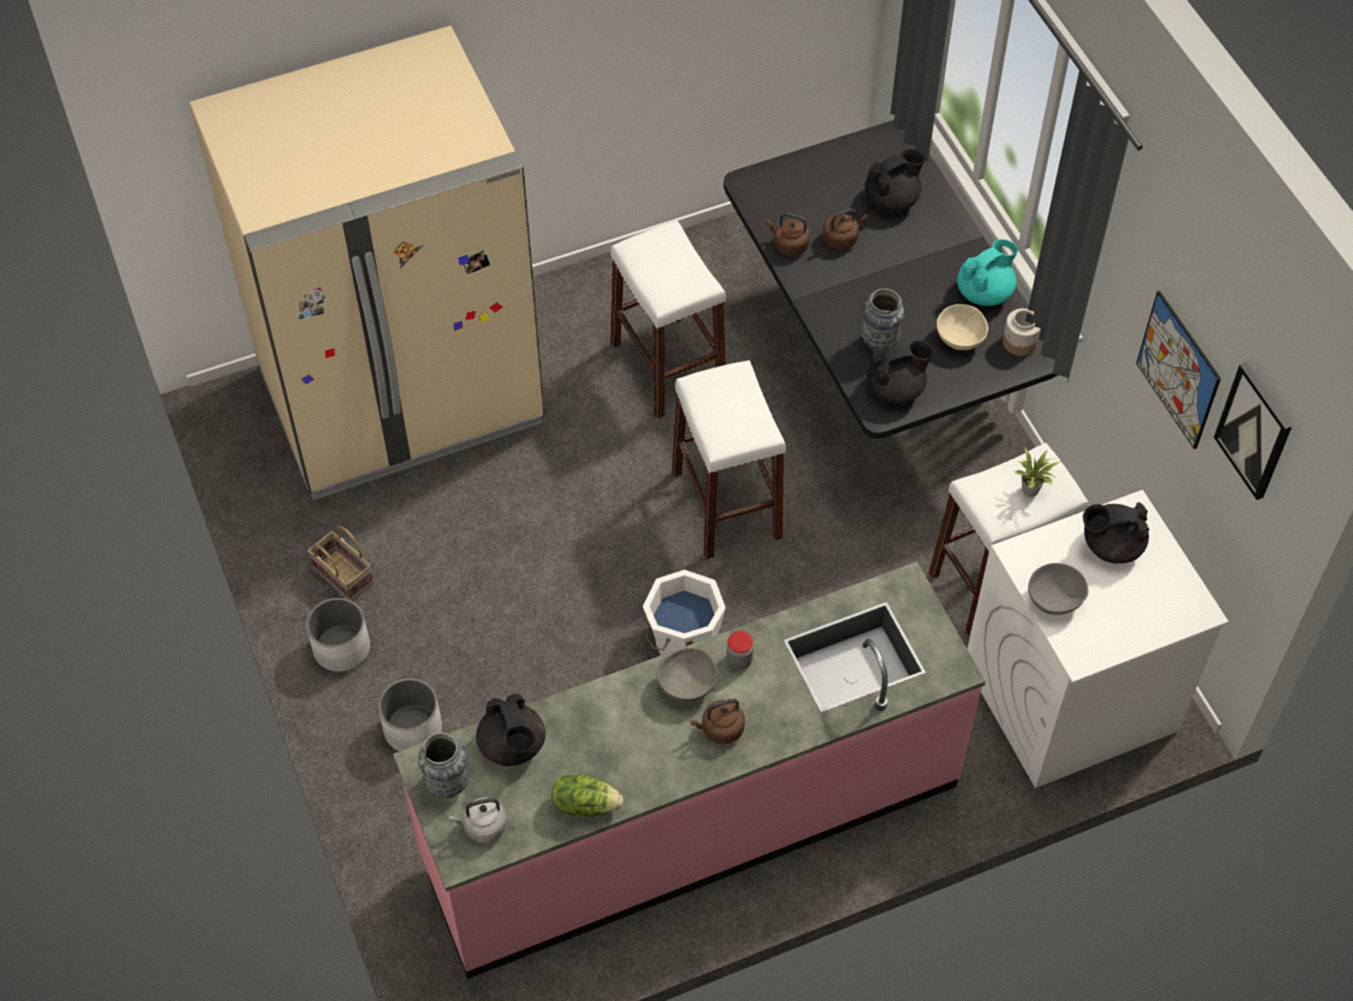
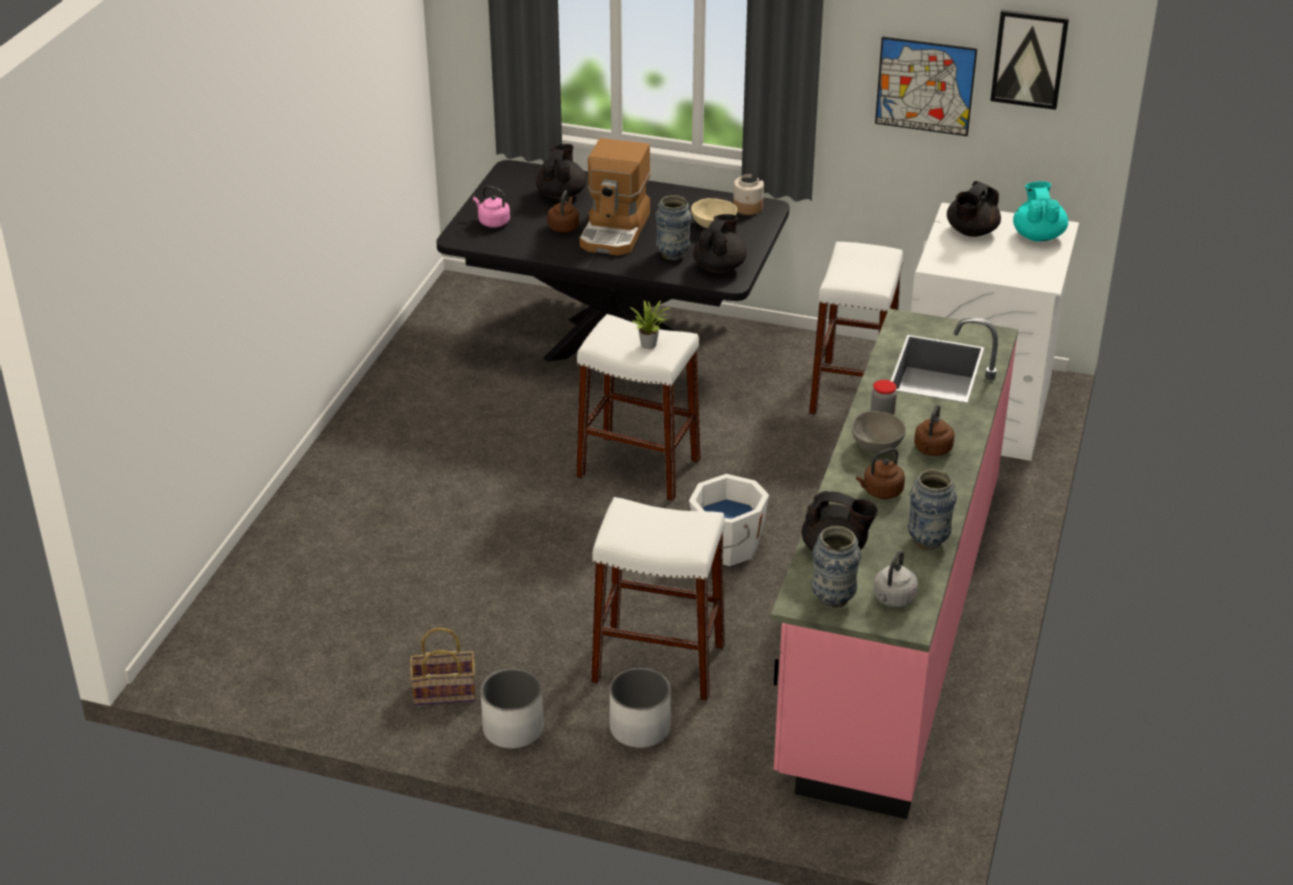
camera: 50 degrees left, 20 degrees down
(402, 398) = (319, 572): beige fridge -> none
(585, 804) = (928, 540): lettuce -> vase
(668, 366) = (482, 431): white stool -> white stool (658, 663)
(789, 245) = (537, 248): brown kettle -> brown kettle (880, 492)
(796, 187) = (492, 222): none -> pink kettle
(875, 277) = (616, 230): none -> coffee machine
(985, 292) = (689, 200): turquoise teapot -> turquoise teapot (1038, 235)
(1032, 490) = (868, 263): potted plant -> potted plant (650, 344)
(1055, 599) = (989, 270): grey bowl -> none

